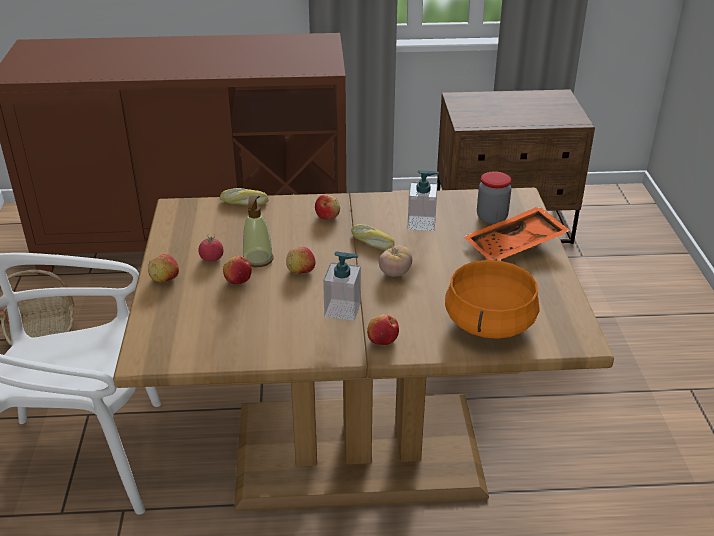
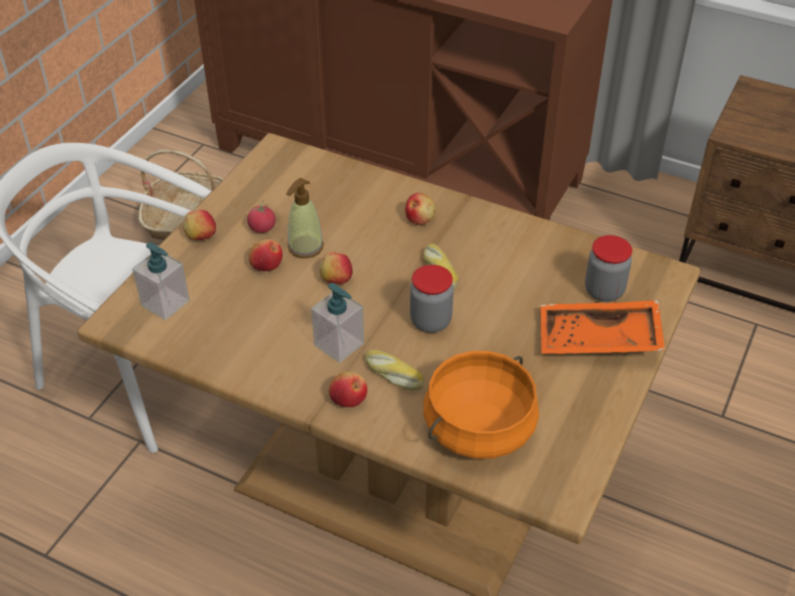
camera: 30 degrees right, 10 degrees up
(244, 202) = (348, 168): bread -> bread (392, 375)
(395, 273) = (430, 321): tomato -> jar
(421, 223) = (515, 267): soap dispenser -> soap dispenser (165, 303)

